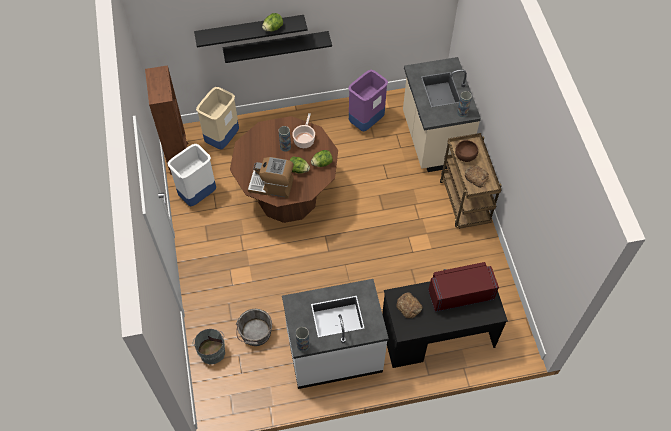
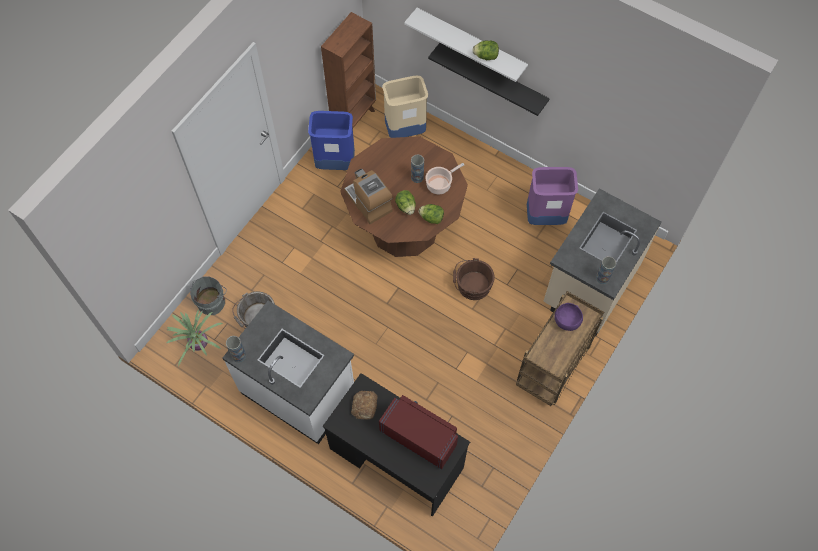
camera: 45 degrees right, 5 degrees up
(198, 195) = (335, 163): white trash can -> blue trash can
(234, 386) = (198, 344): none -> potted plant
(250, 30) = (470, 43): black shelf -> white shelf
(367, 196) = (472, 285): none -> brown bucket
(465, 156) = (567, 321): brown bowl -> purple bowl
(476, 177) = (554, 349): bread -> none

